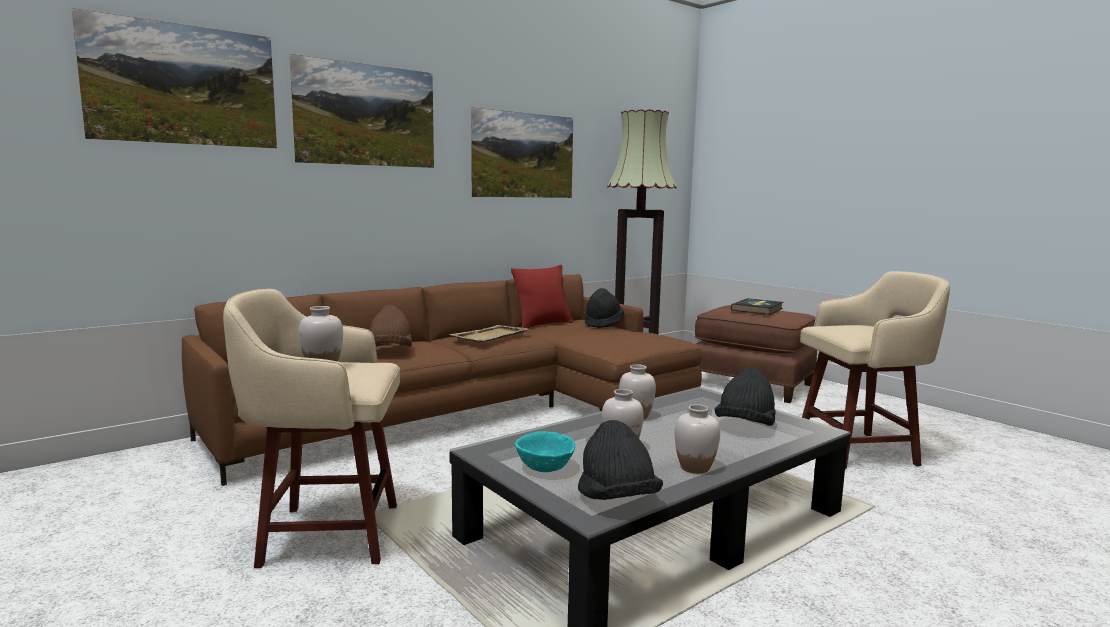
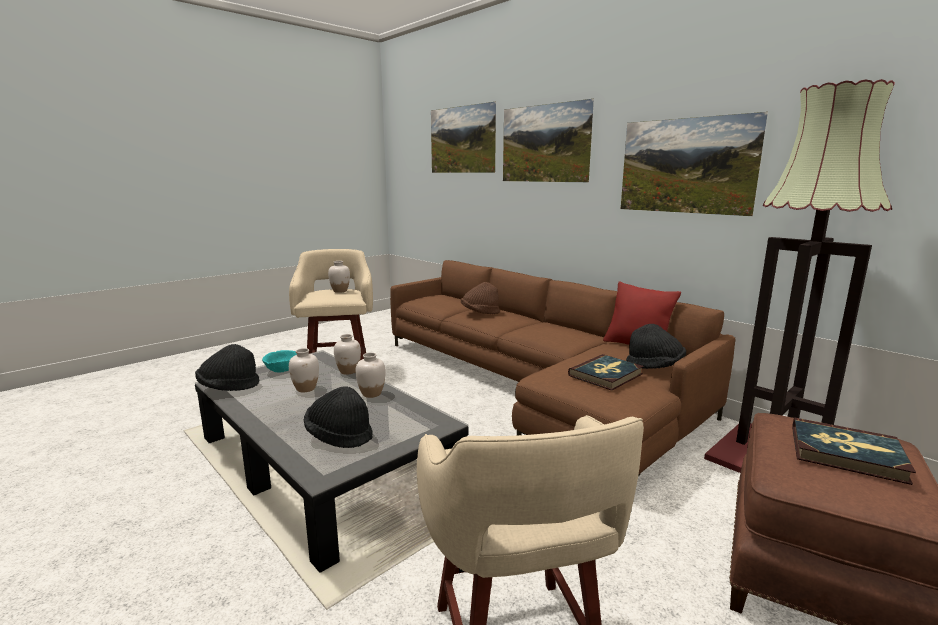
camera: 85 degrees right, 5 degrees up
(490, 336) = (547, 330): beige tray -> none
(622, 335) = (606, 375): none -> book
(694, 468) = (260, 410): white vase -> white vase (348, 371)

